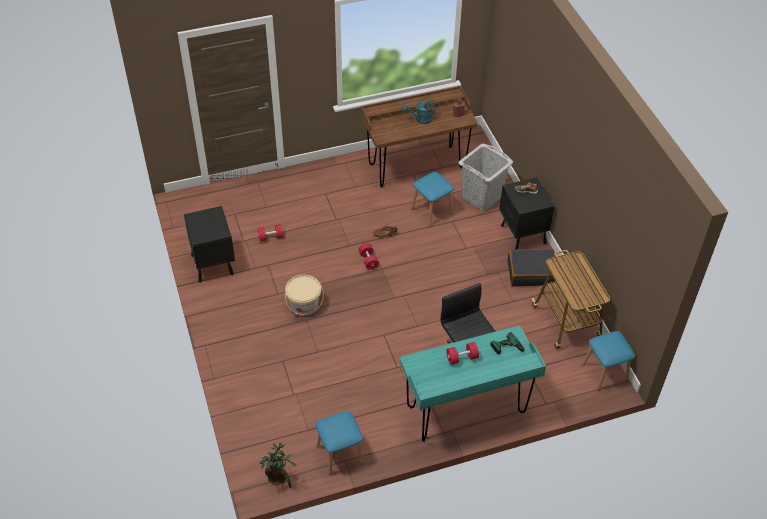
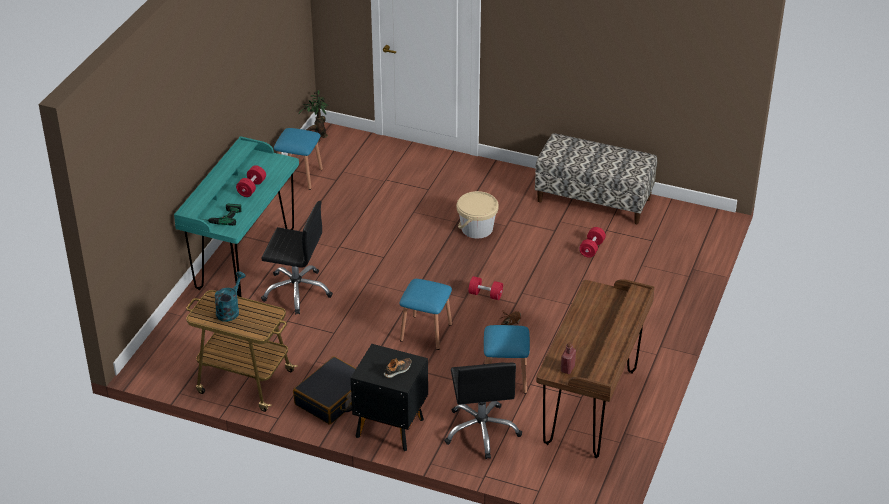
camera: 130 degrees right, 10 degrees down
(213, 264) = (594, 200): black nightstand -> bench
(421, 119) = (591, 334): turquoise watering can -> turquoise watering can (229, 310)
(482, 197) = (482, 431): grey laundry basket -> black office chair
(605, 372) = (162, 368): blue stool -> blue stool (426, 332)

